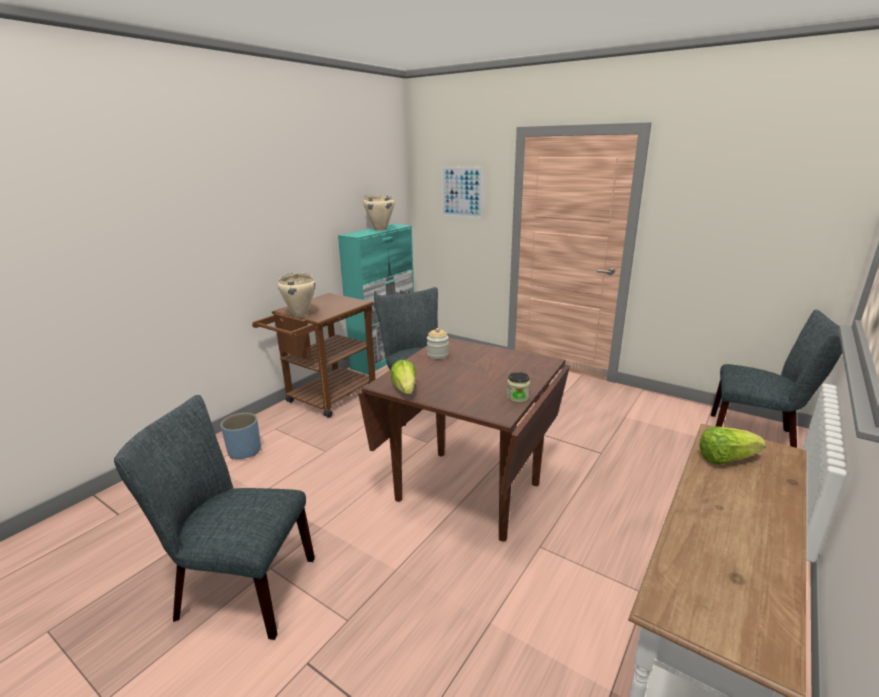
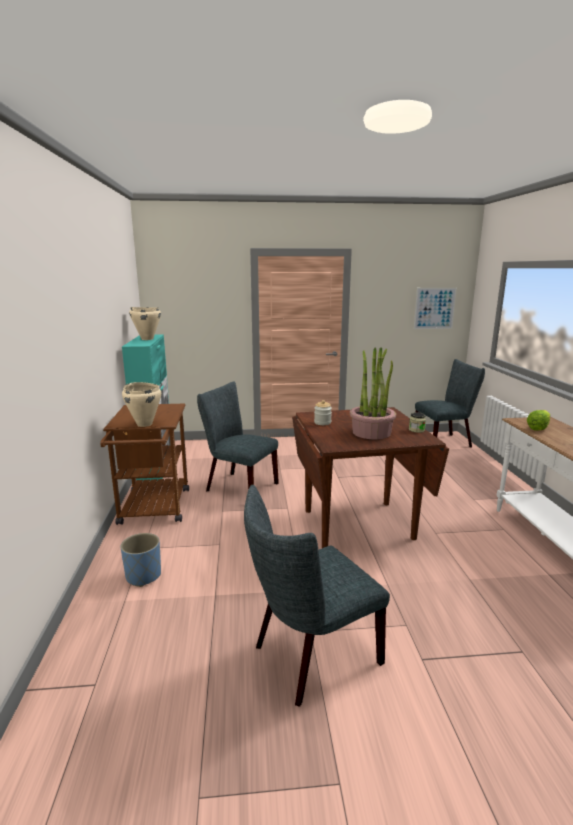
camera: 40 degrees left, 5 degrees down
(405, 389) = (350, 444): lettuce -> none
(459, 383) = (371, 432): none -> potted plant
(462, 192) = (200, 302): picture -> picture (434, 308)

